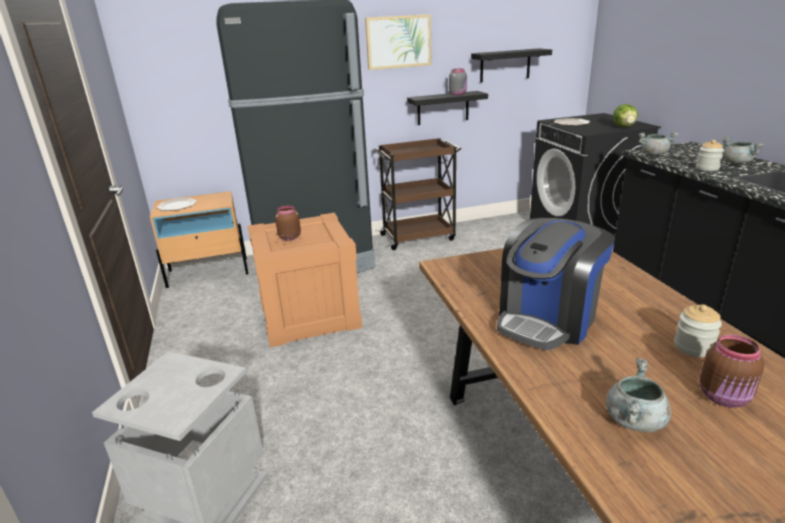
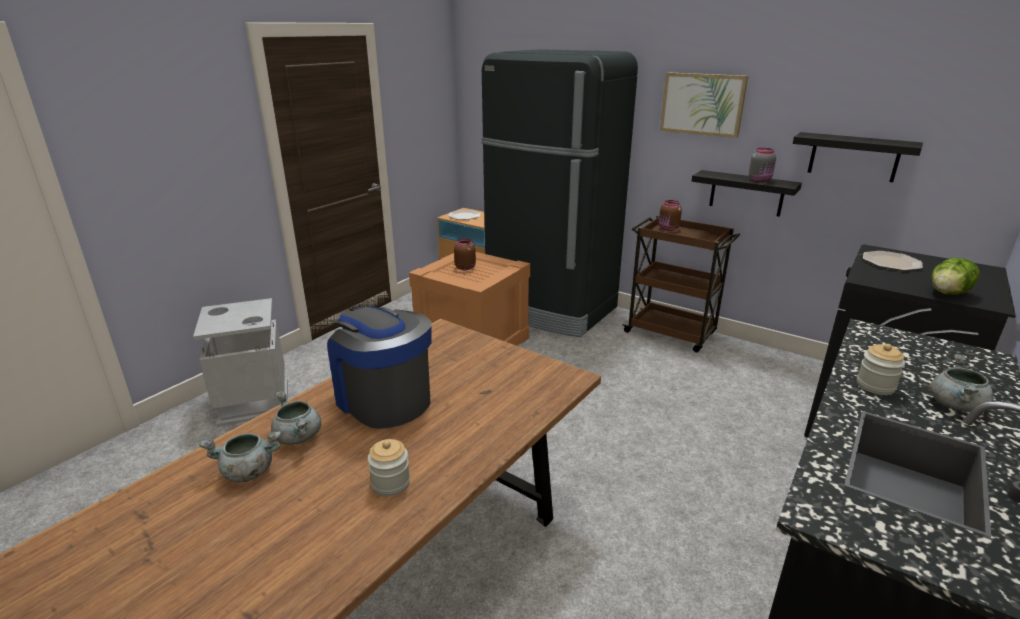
camera: 50 degrees right, 0 degrees up
(547, 319) = (383, 399): coffee machine -> coffee machine turned 45 degrees clockwise
(654, 154) = (876, 339): grey cooking pot -> grey cooking pot (299, 437)
(724, 397) = (308, 514): brown jar -> brown jar (668, 229)

